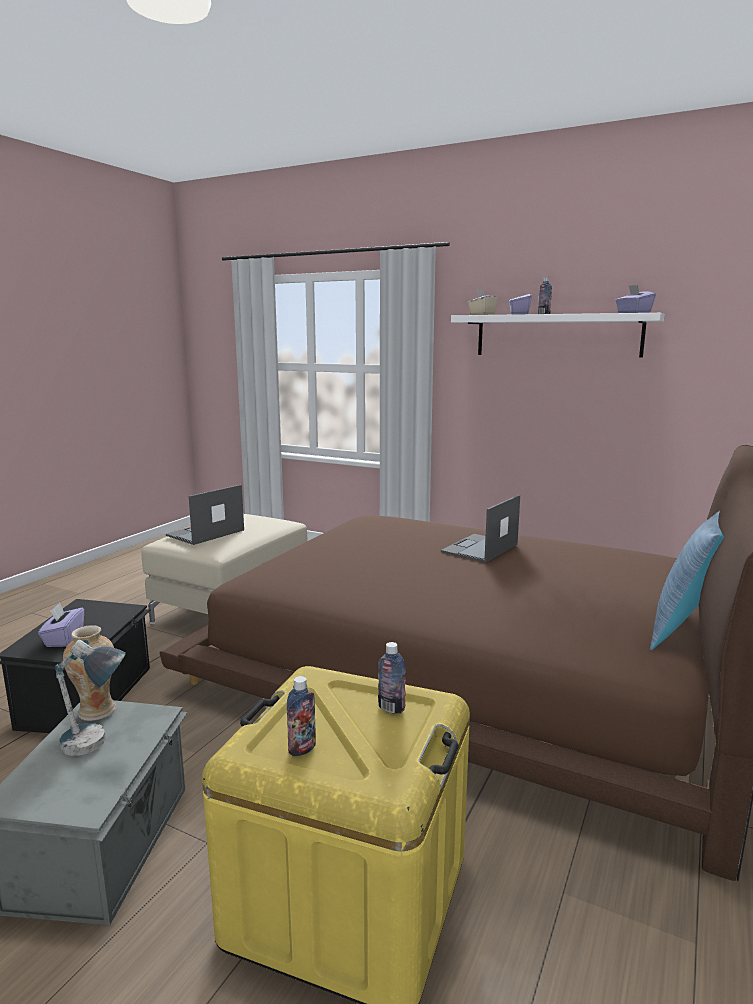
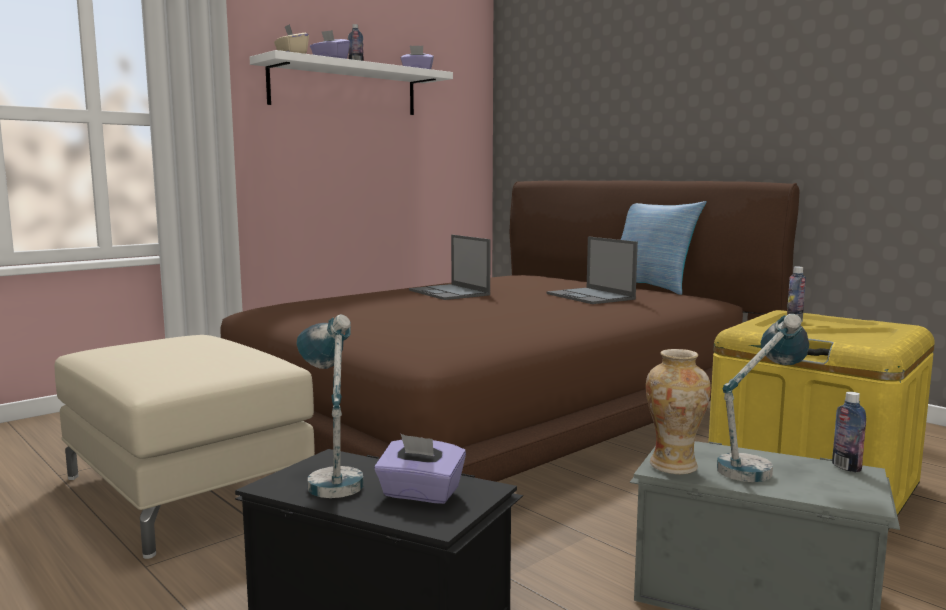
camera: 70 degrees left, 5 degrees down
(90, 613) = (331, 477): none -> table lamp
(205, 533) = (177, 362): laptop -> laptop (591, 296)
(302, 749) = (860, 338): bottle -> bottle (846, 467)

